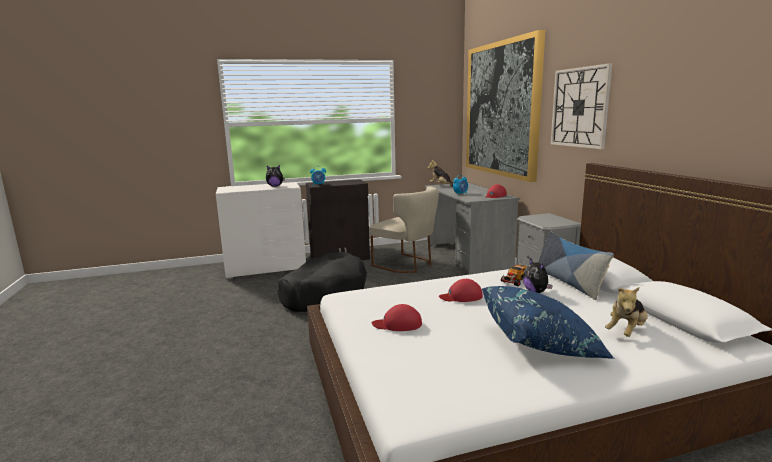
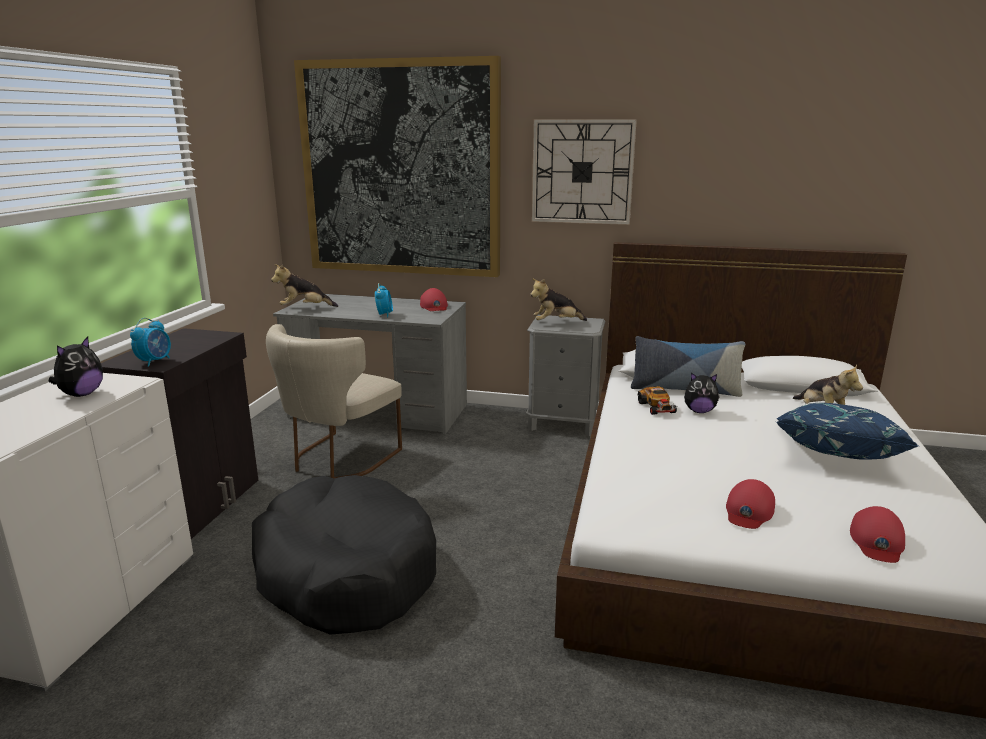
camera: 60 degrees left, 5 degrees up
(407, 265) = (338, 460): beige chair -> beige chair turned 135 degrees clockwise
(461, 296) = (687, 448): red cap -> red cap (877, 541)
(542, 218) = (556, 323): none -> plush toy

